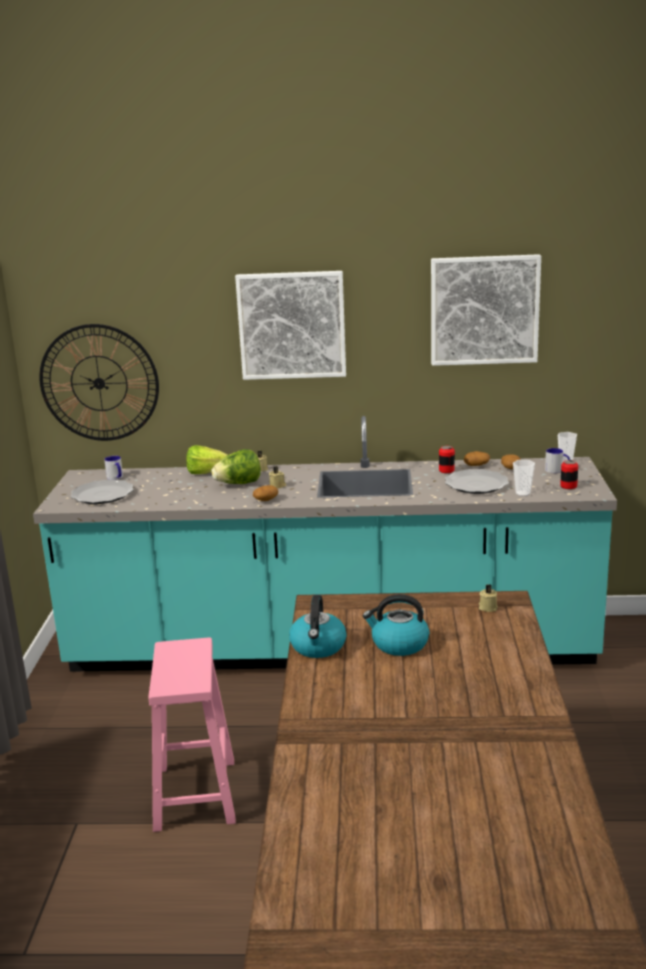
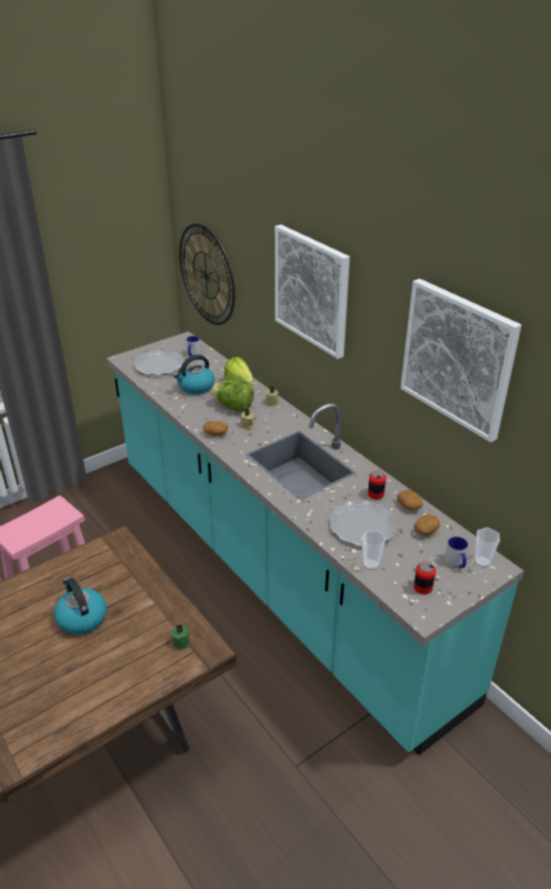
camera: 50 degrees right, 15 degrees up
(318, 647) = (50, 577): kettle -> kettle (195, 387)
(487, 607) = (182, 641): beige candle -> green candle

